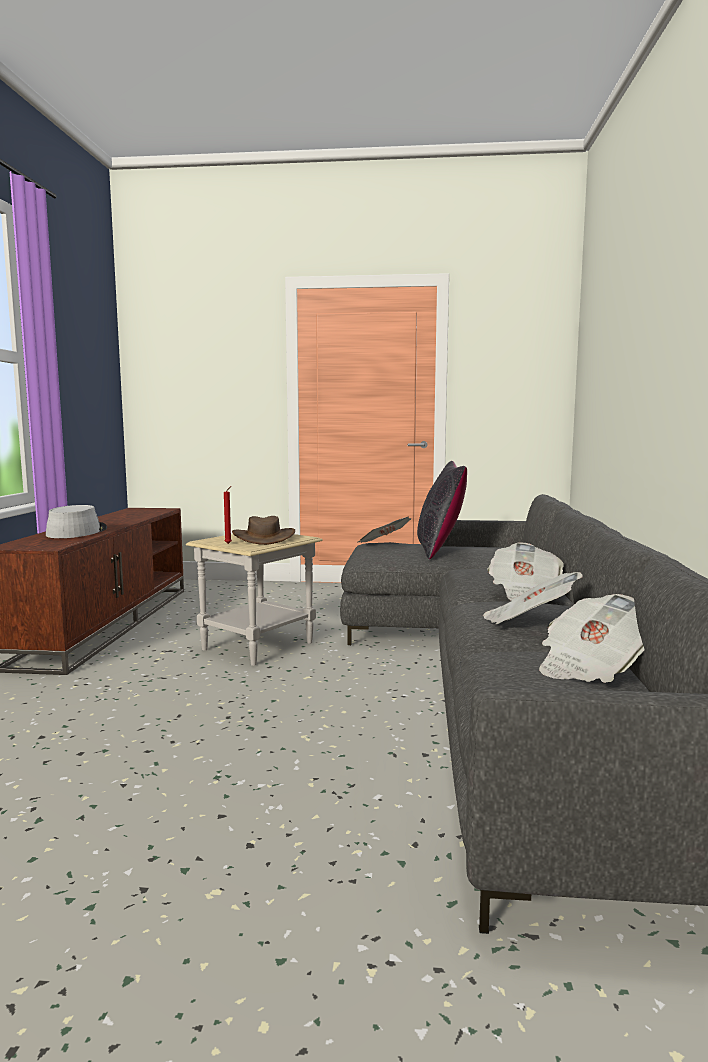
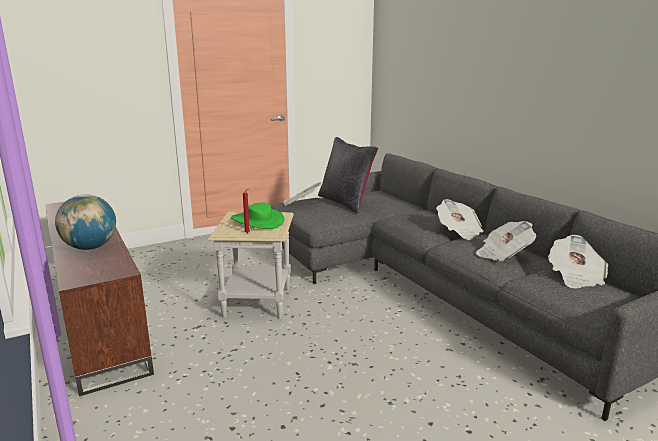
camera: 35 degrees left, 10 degrees up
(76, 532) = (90, 247): grey hat -> globe
(264, 538) = (257, 221): brown hat -> green hat

